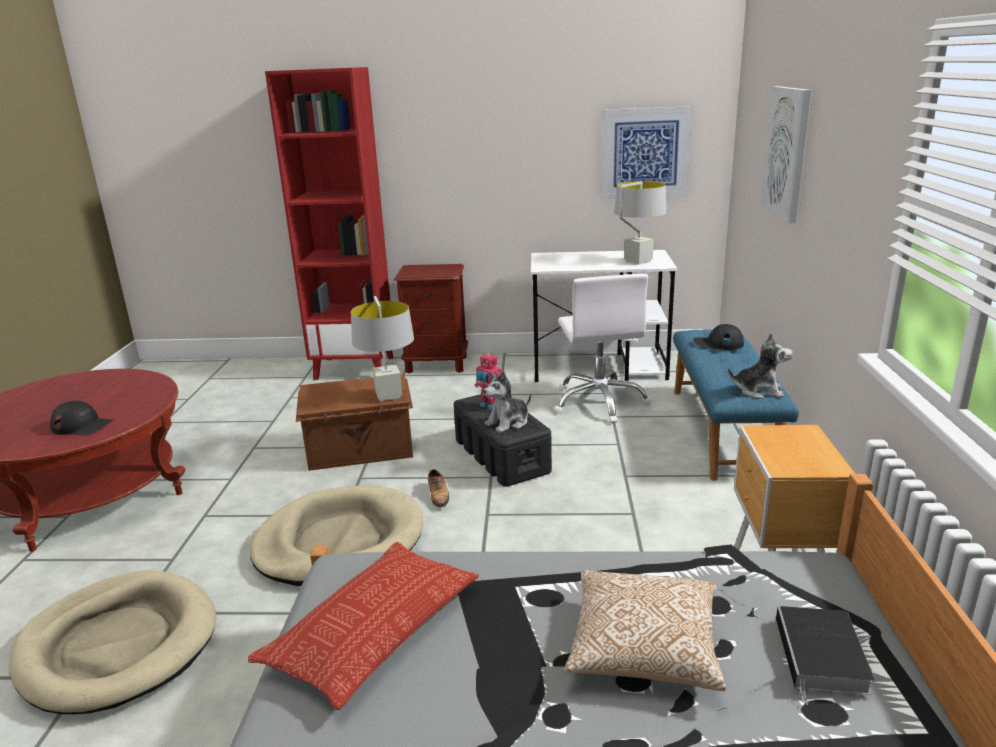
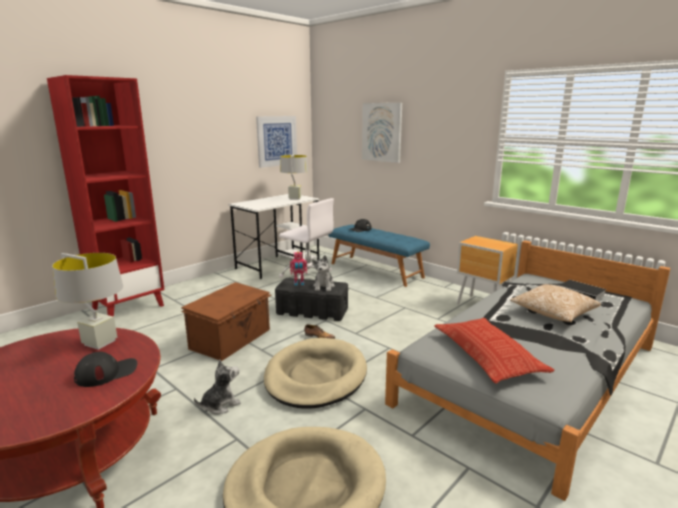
camera: 50 degrees left, 5 degrees down
(388, 395) = (251, 292): grey table lamp -> grey table lamp (100, 342)
(436, 364) = (184, 288): brown nightstand -> none
(759, 391) = (410, 239): plush toy -> plush toy (220, 405)

